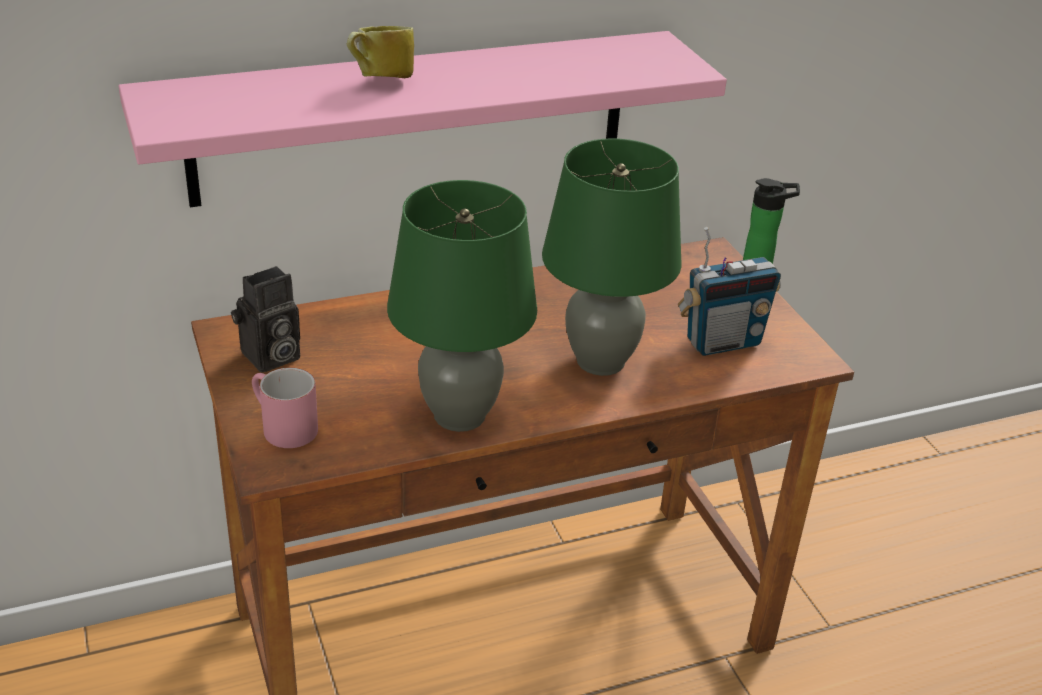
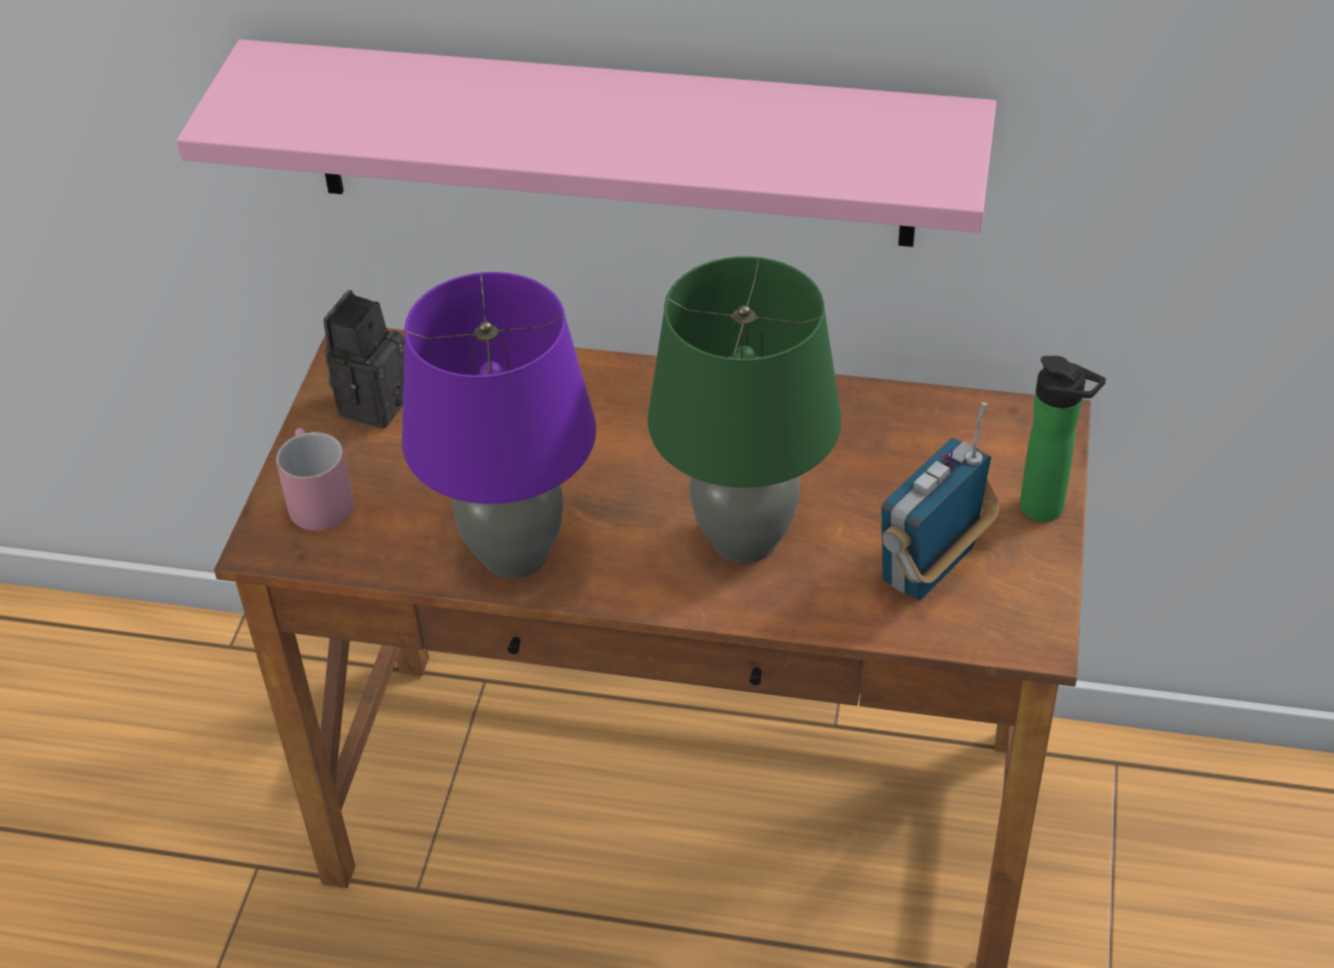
camera: 35 degrees right, 10 degrees up
(270, 358) = (372, 401): camera -> camera turned 120 degrees clockwise
(380, 81) = (521, 105): mug -> none
(458, 415) = (514, 554): green table lamp -> purple table lamp
(722, 342) = (930, 566): radio -> radio turned 120 degrees clockwise

